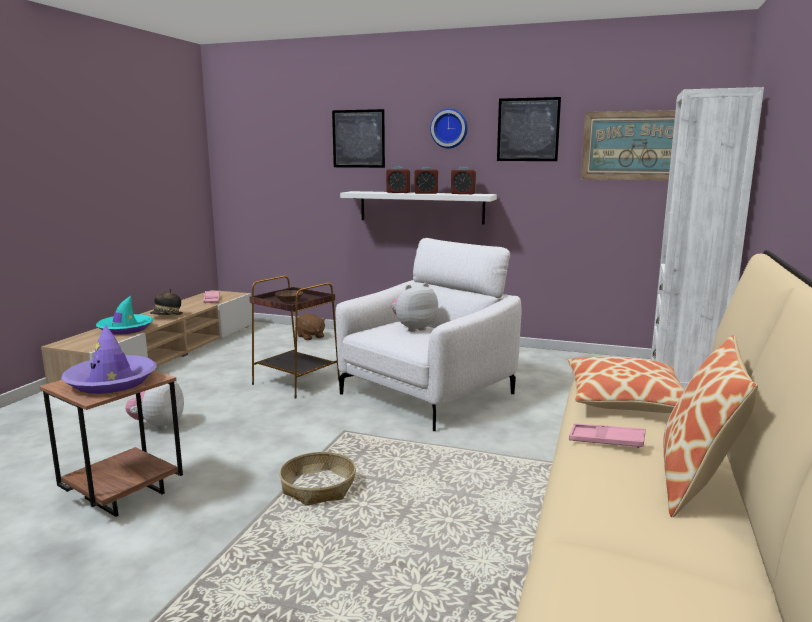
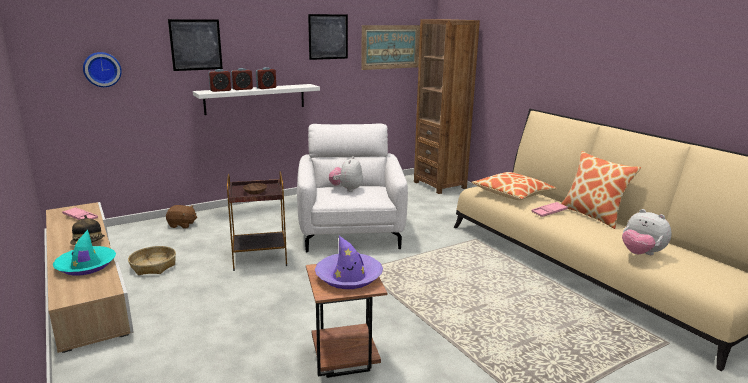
camera: 50 degrees left, 5 degrees up
(158, 425) = (245, 323): plush toy -> plush toy (641, 254)
(318, 488) = (420, 299): basket -> basket (153, 266)
(449, 128) = (273, 36): wall clock -> wall clock (102, 69)
(463, 193) = (292, 86): alarm clock -> alarm clock (220, 90)
(684, 385) = (440, 185): white bookcase -> brown bookcase

